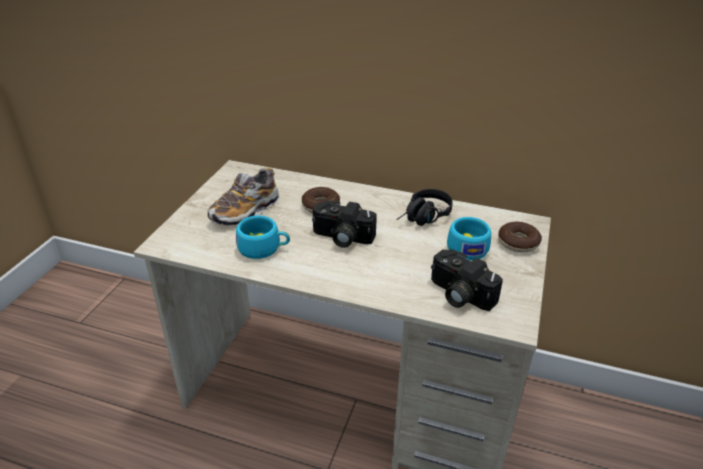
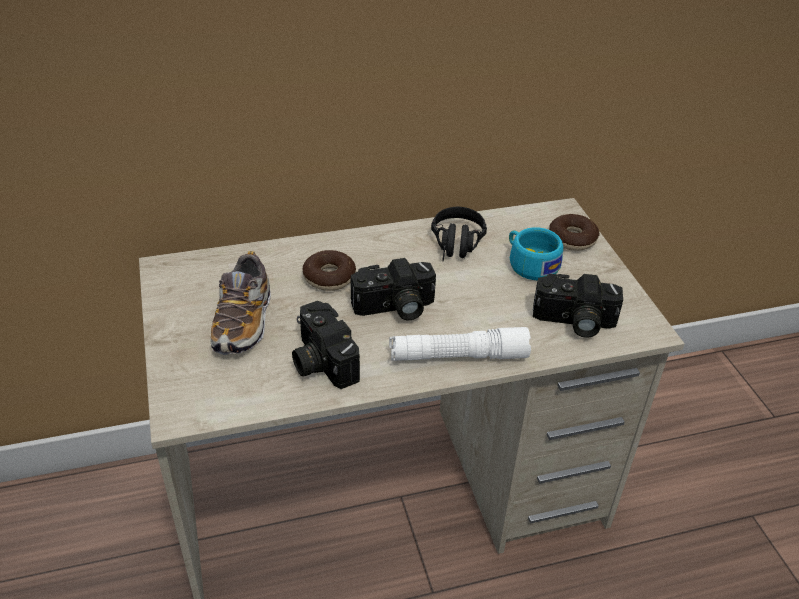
camera: 35 degrees left, 5 degrees up
(264, 248) = (320, 361): turquoise cup -> camera
(351, 281) = (458, 356): none -> white flashlight

